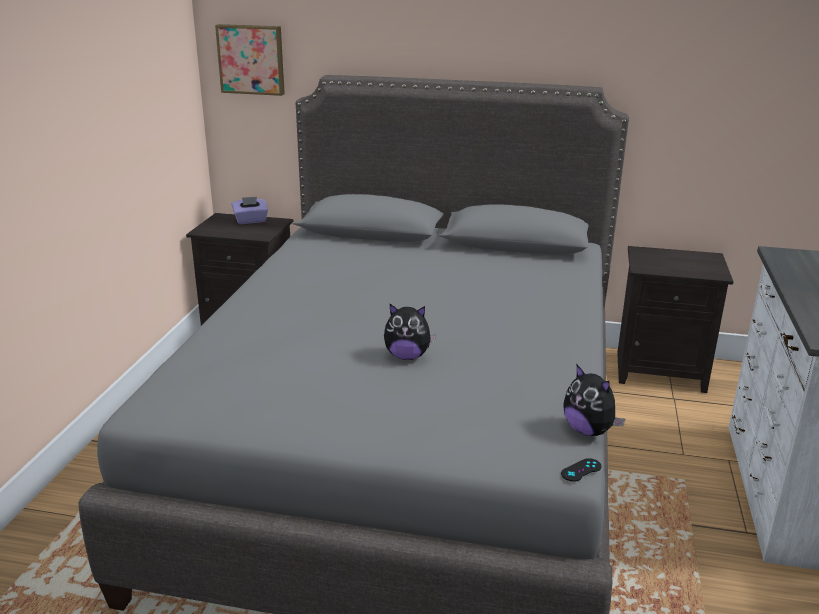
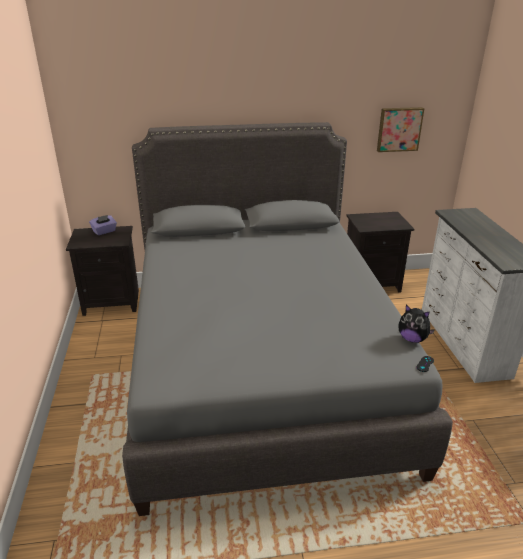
camera: 20 degrees left, 5 degrees up
(251, 59) = (92, 120): picture -> picture (399, 129)
(407, 356) = (284, 313): plush toy -> none

